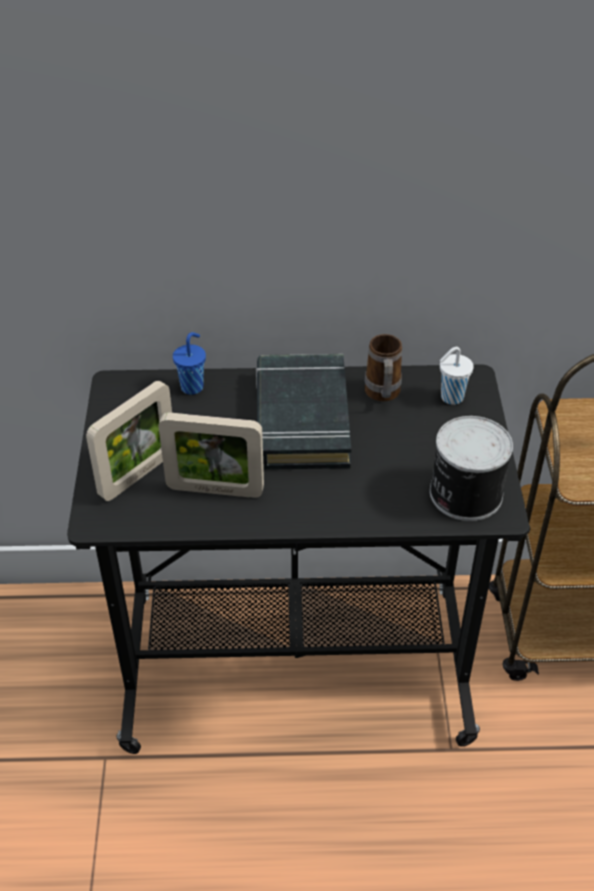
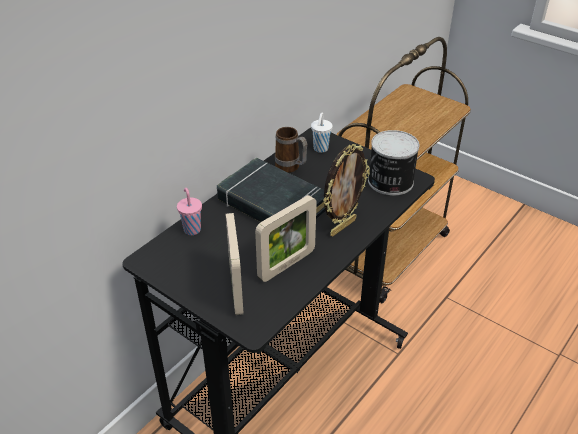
camera: 50 degrees left, 5 degrees down
(193, 386) = (192, 229): blue cup -> pink cup
(328, 498) = (342, 226): none -> picture frame

